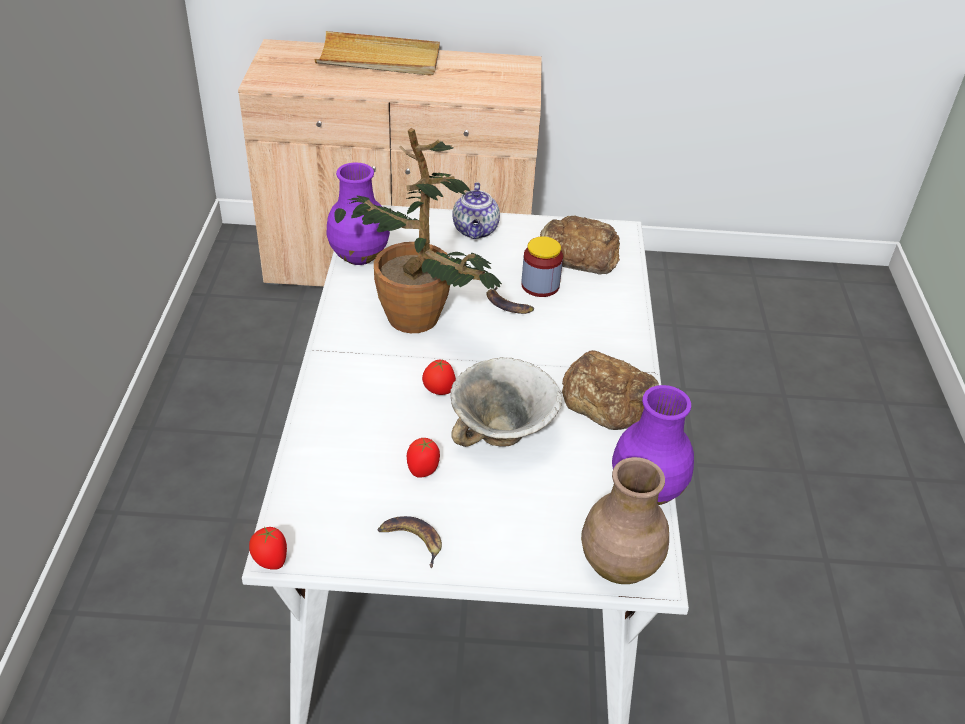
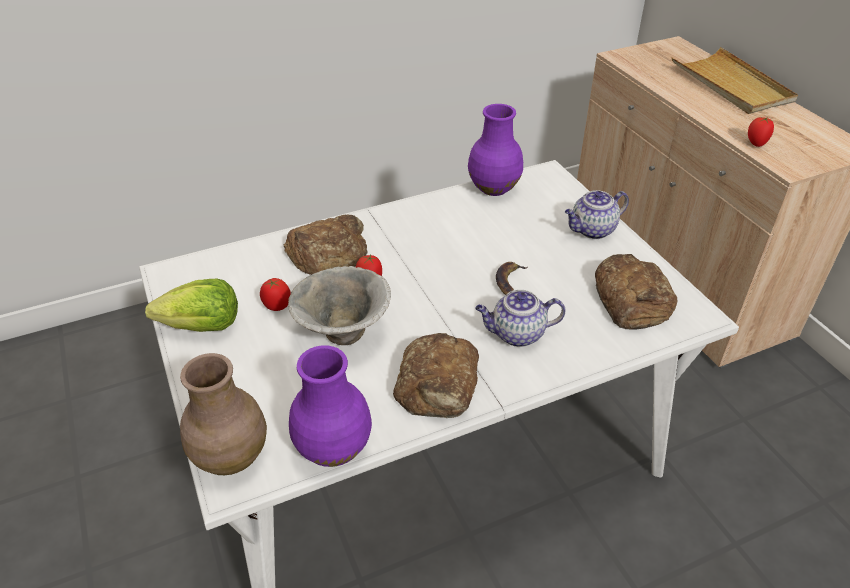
camera: 65 degrees right, 0 degrees up
(270, 561) = (154, 271): tomato -> tomato (756, 143)
(362, 403) = (328, 252): none -> bread
(411, 540) = (202, 326): banana -> lettuce
(420, 325) = (439, 246): potted plant -> none
(540, 285) = (556, 291): jar -> none
(577, 329) = (516, 334): none -> teapot

